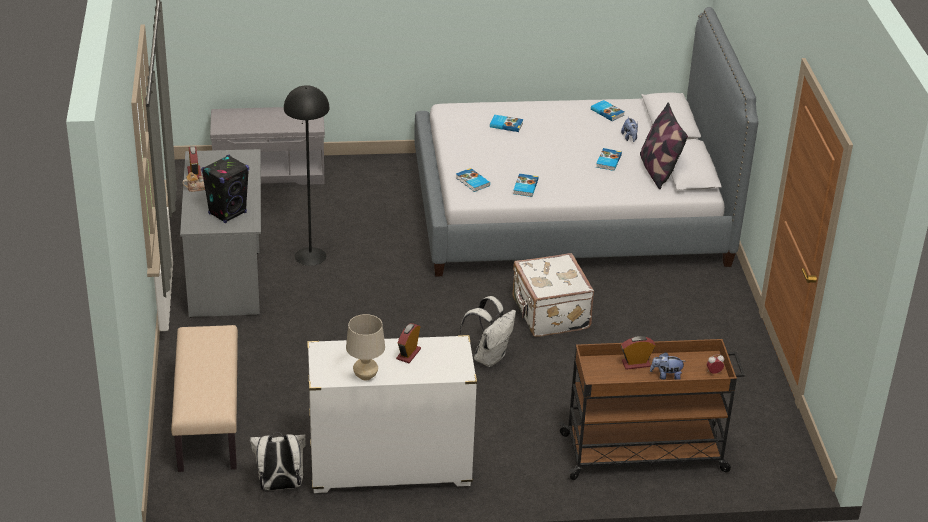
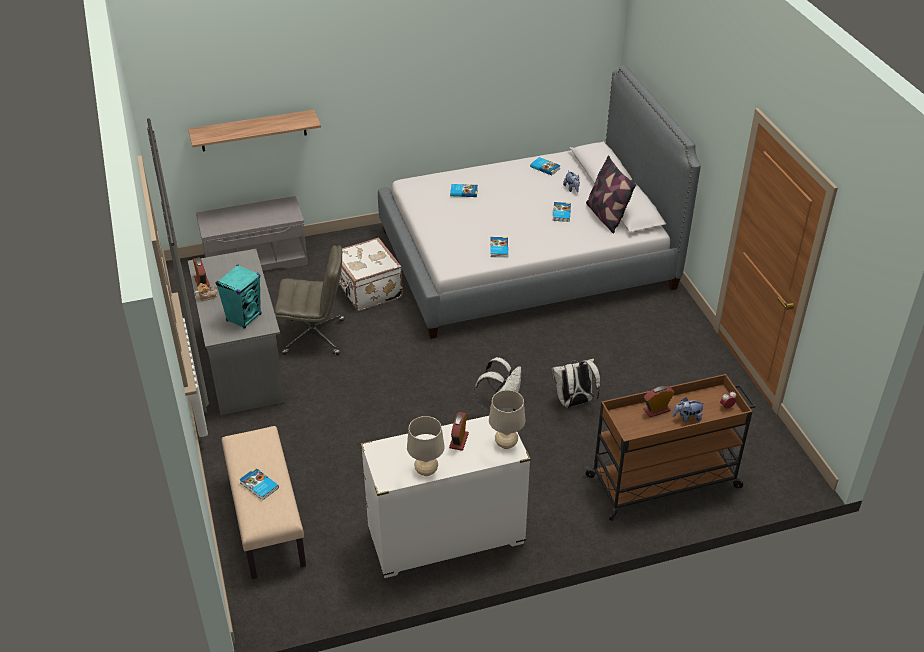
camera: 10 degrees left, 5 degrees up
(227, 213) = (244, 317): black speaker -> turquoise speaker
(280, 486) = (351, 576): white backpack -> white backpack (574, 402)
(284, 26) = (253, 130): none -> shelf
(310, 256) = (315, 336): black floor lamp -> grey office chair
(456, 365) = (506, 444): none -> beige table lamp
(472, 182) = (451, 250): book -> book (259, 486)
(549, 314) = (540, 359): white suitcase -> white suitcase (367, 290)

